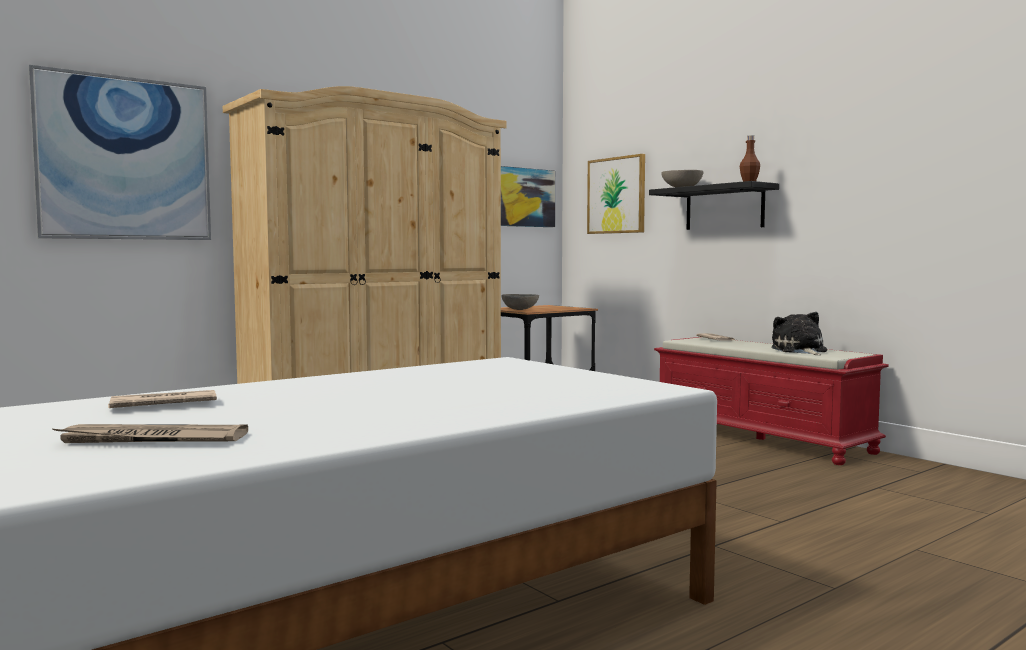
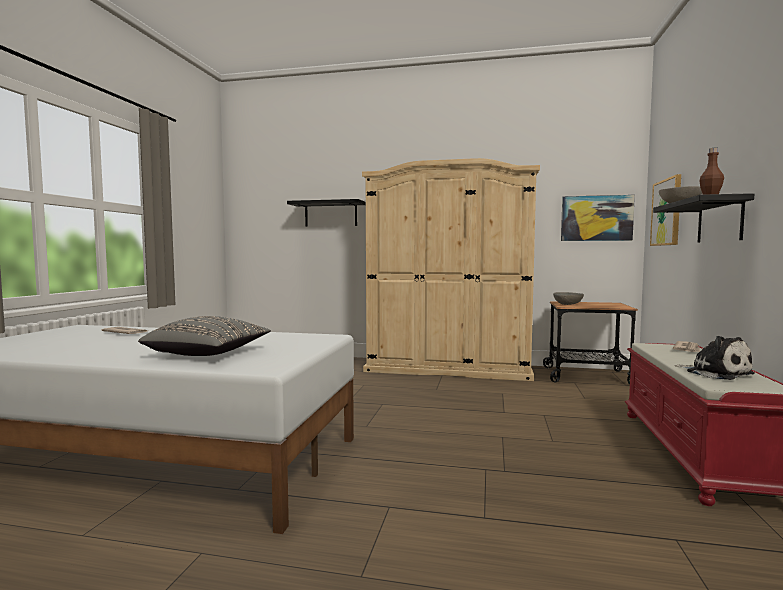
camera: 50 degrees right, 0 degrees up
(124, 159) = (331, 214): picture -> black shelf
(152, 440) = (46, 345): newspaper -> none
(515, 393) = (208, 354): none -> grey pillow
(799, 351) = (716, 373): plush toy -> plush toy turned 105 degrees clockwise

